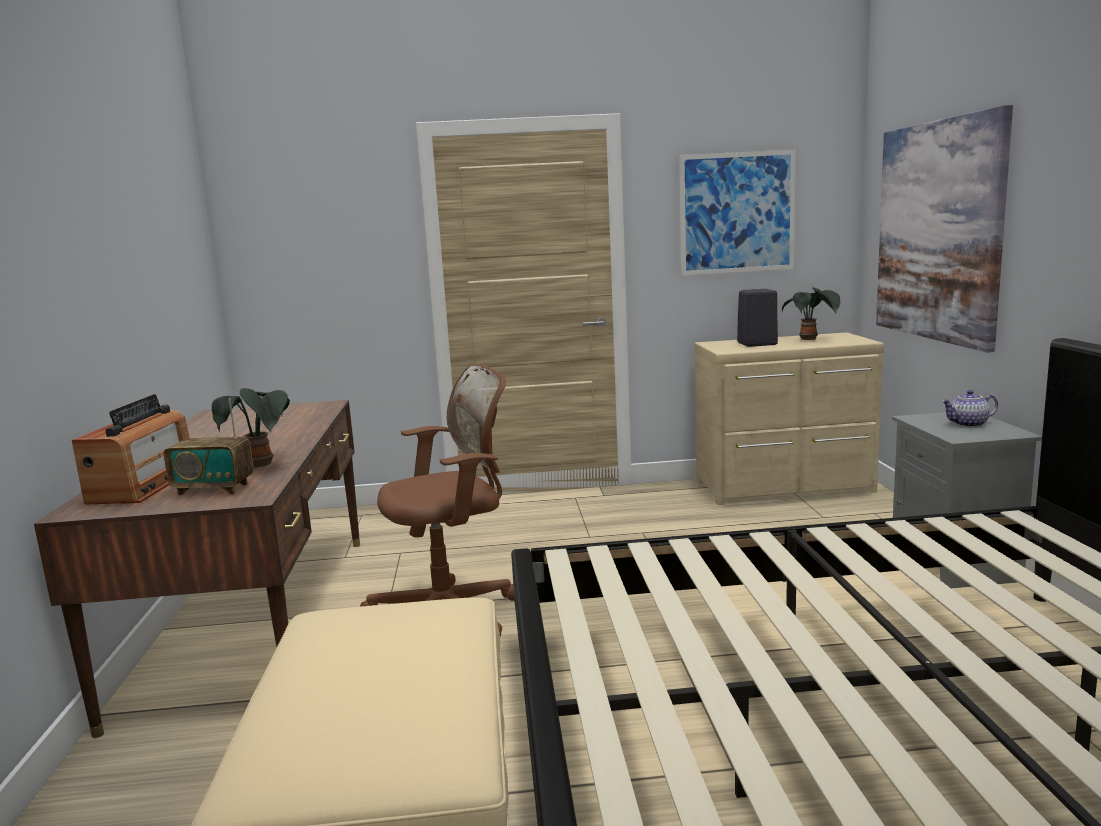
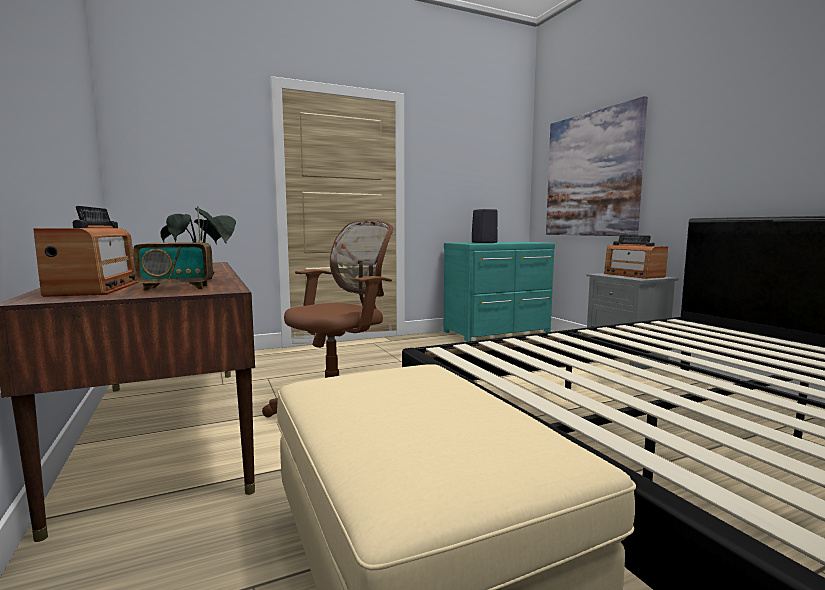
camera: 20 degrees left, 5 degrees down
(737, 213) = (468, 165): picture -> none
(786, 487) = (499, 332): beige dresser -> turquoise dresser
(810, 339) = (511, 242): potted plant -> none
(968, 424) = (633, 275): teapot -> radio

